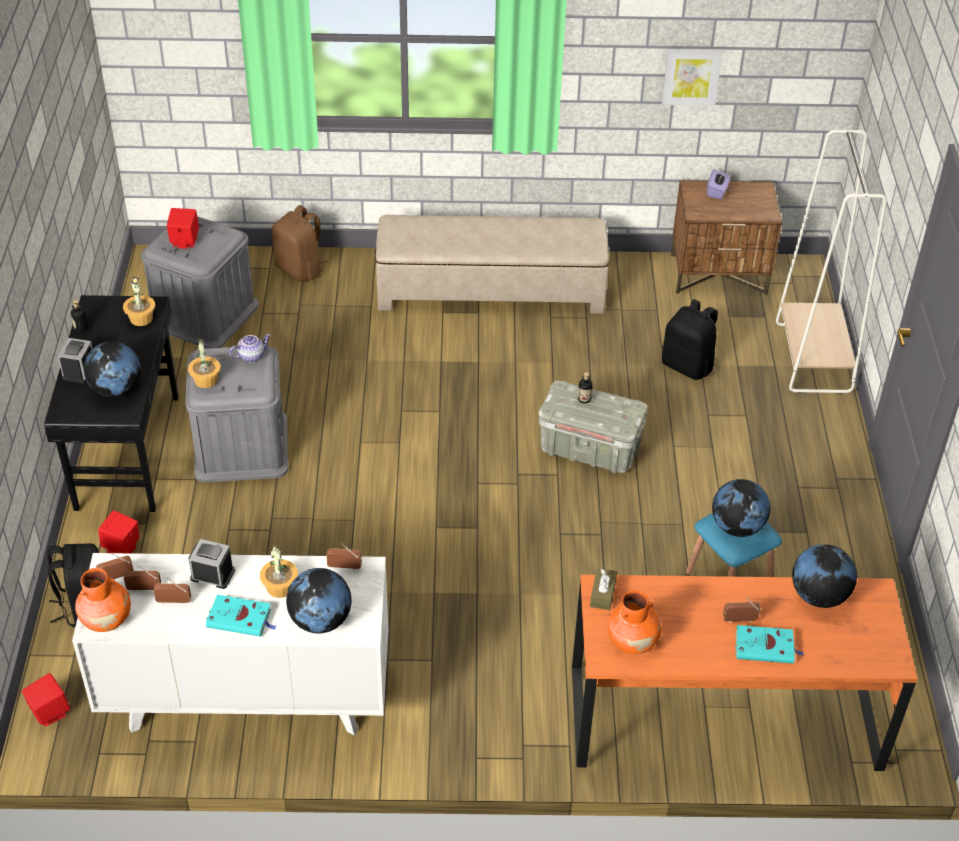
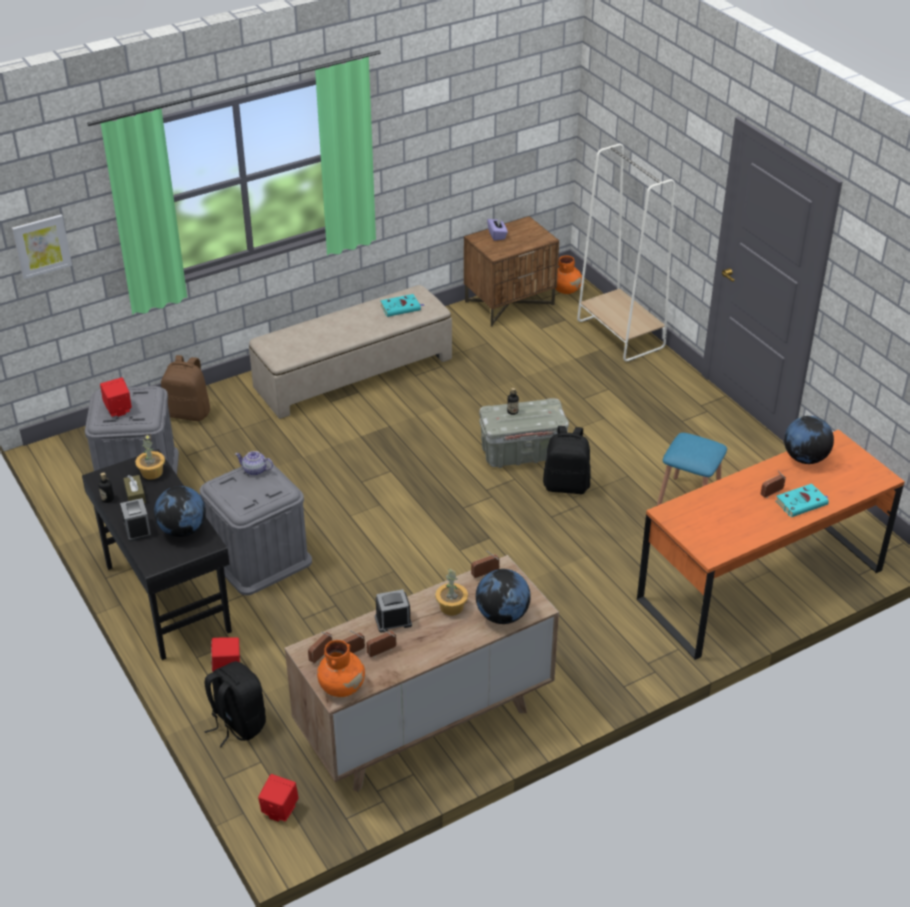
camera: 30 degrees left, 5 degrees down
(205, 380) = (235, 501): potted plant -> none
(241, 619) = (444, 640): turquoise book -> turquoise book (401, 307)
(247, 697) = (425, 726): white dresser -> green dresser
(251, 356) = (255, 470): teapot -> teapot turned 105 degrees counterclockwise
(603, 594) = (672, 516): brown tissue box -> brown tissue box (135, 495)
(633, 641) = (718, 536): orange vase -> orange vase (566, 290)
(688, 366) = (541, 371): black backpack -> black backpack (566, 485)
(691, 76) = (462, 147): picture -> picture (41, 246)
(737, 527) = (695, 448): globe -> none

